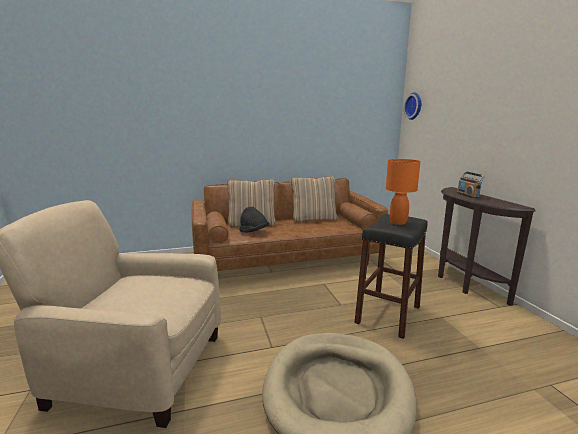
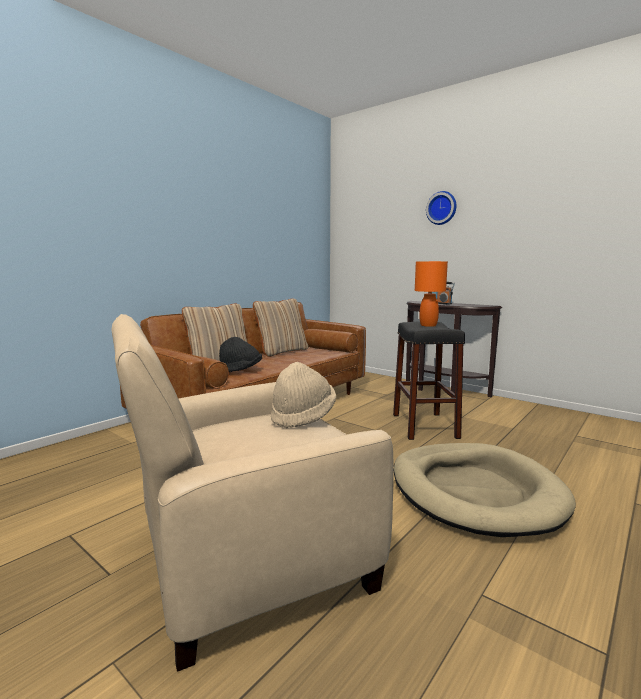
camera: 35 degrees left, 5 degrees down
(182, 286) = (303, 416): none -> beige hat
(414, 106) = (348, 224): wall clock -> wall clock (442, 208)

